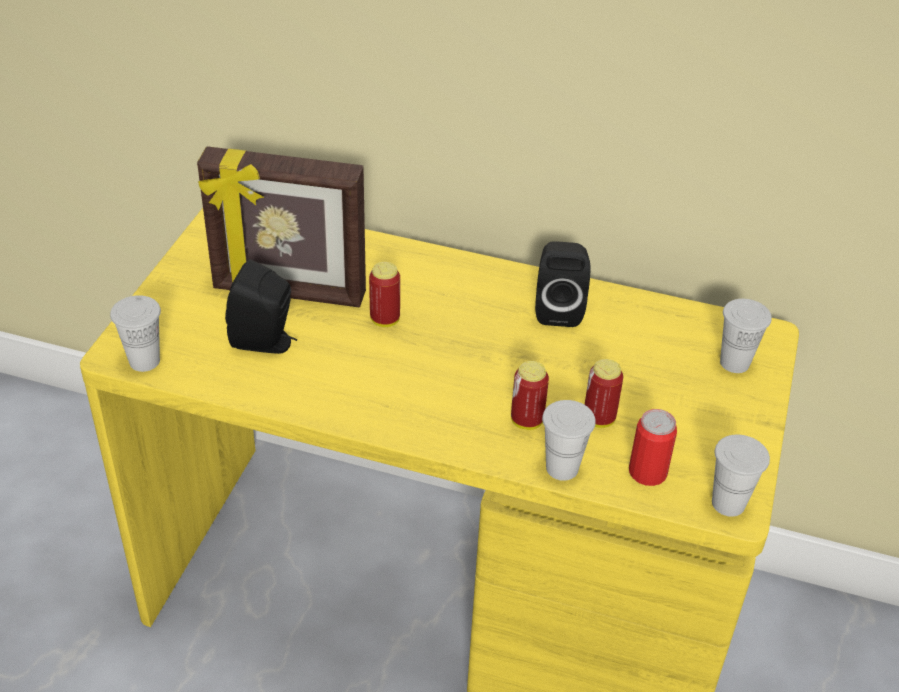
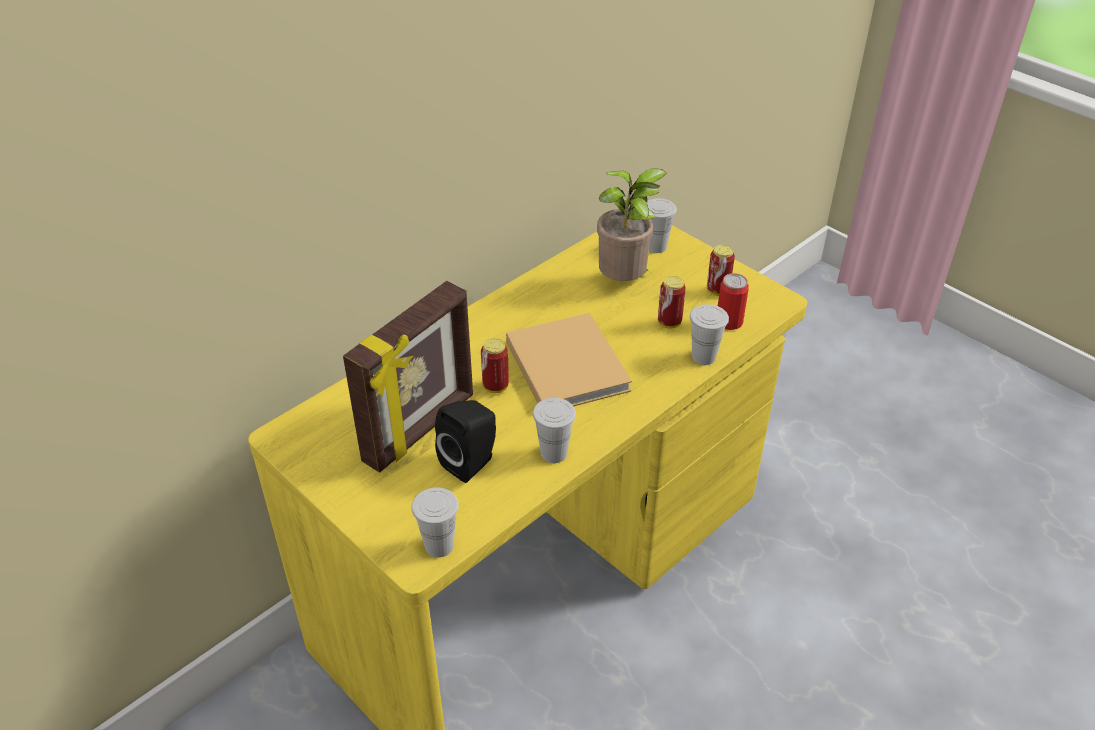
camera: 60 degrees left, 0 degrees up
(459, 358) = (565, 363): none -> beige book
(526, 421) = (650, 356): can -> can (717, 291)
(558, 309) = (549, 298): black speaker -> none
(640, 359) = (625, 282): none -> potted plant
(728, 503) = (772, 301): white cup -> white cup (554, 453)

